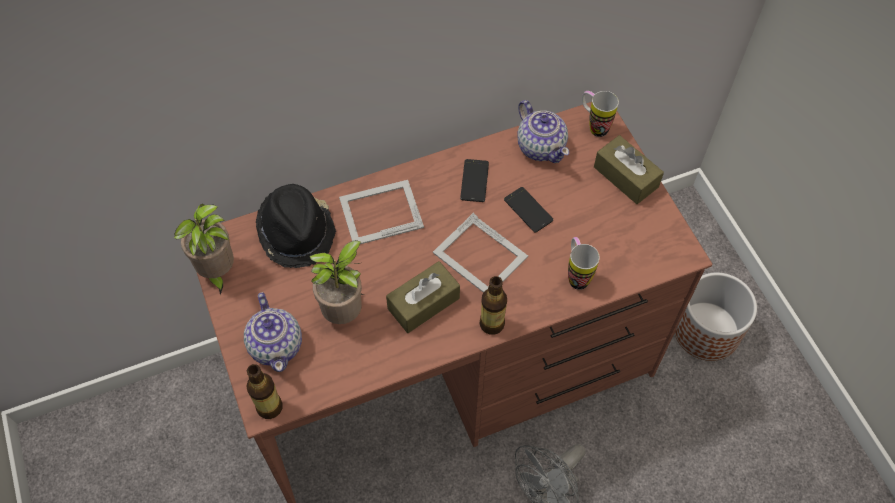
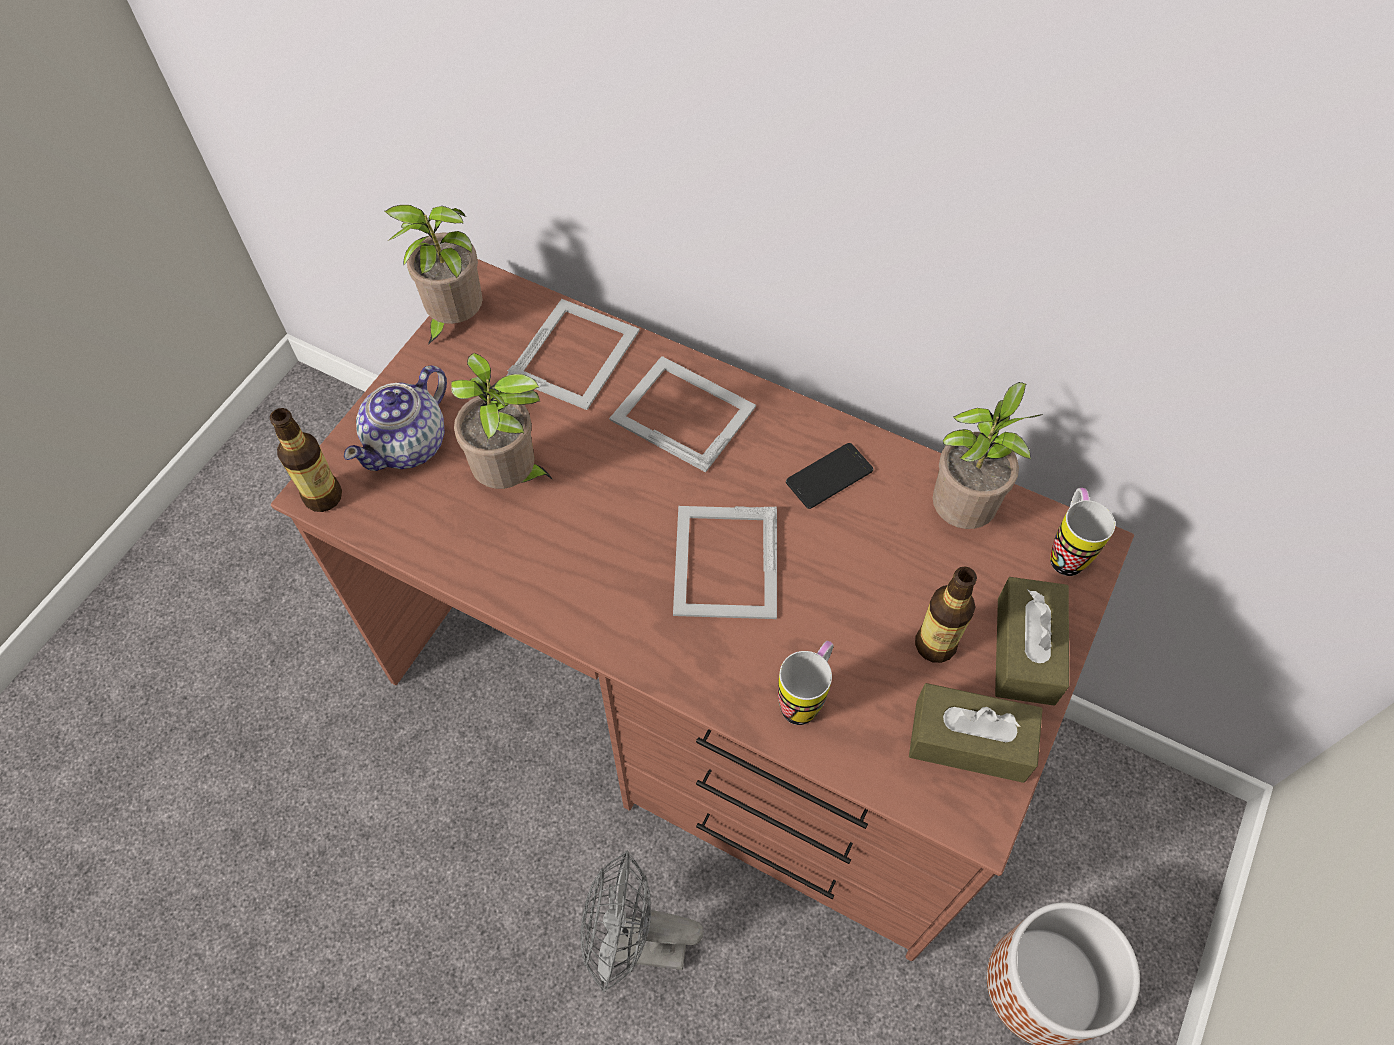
camera: 50 degrees right, 0 degrees up
(297, 232) = (576, 353): black hat -> picture frame
(423, 303) = (596, 550): brown tissue box -> brown tissue box (969, 741)
(492, 324) = (636, 649): bottle -> bottle (935, 645)
(528, 210) = (848, 568): phone -> none
(541, 146) = (962, 512): teapot -> potted plant

